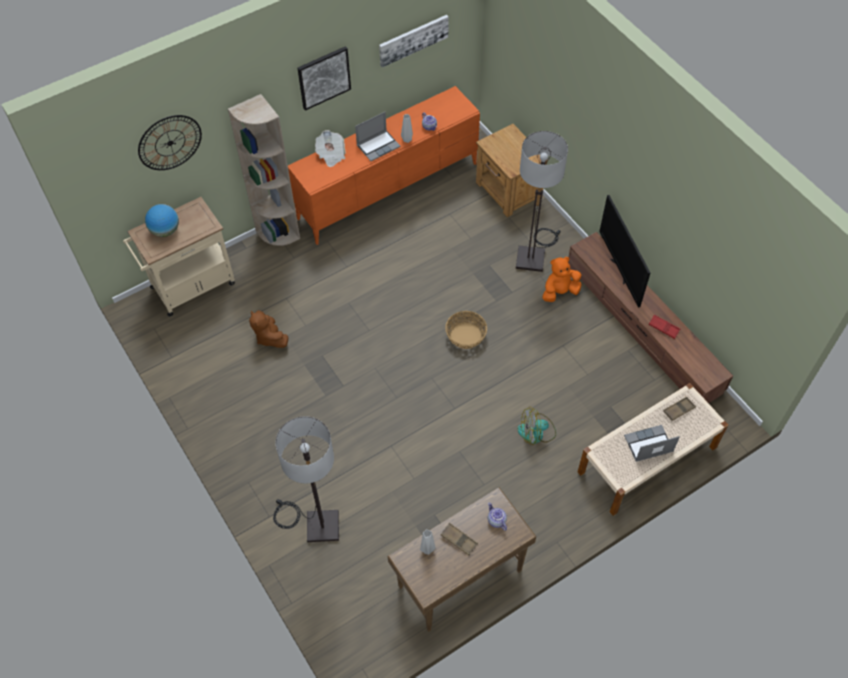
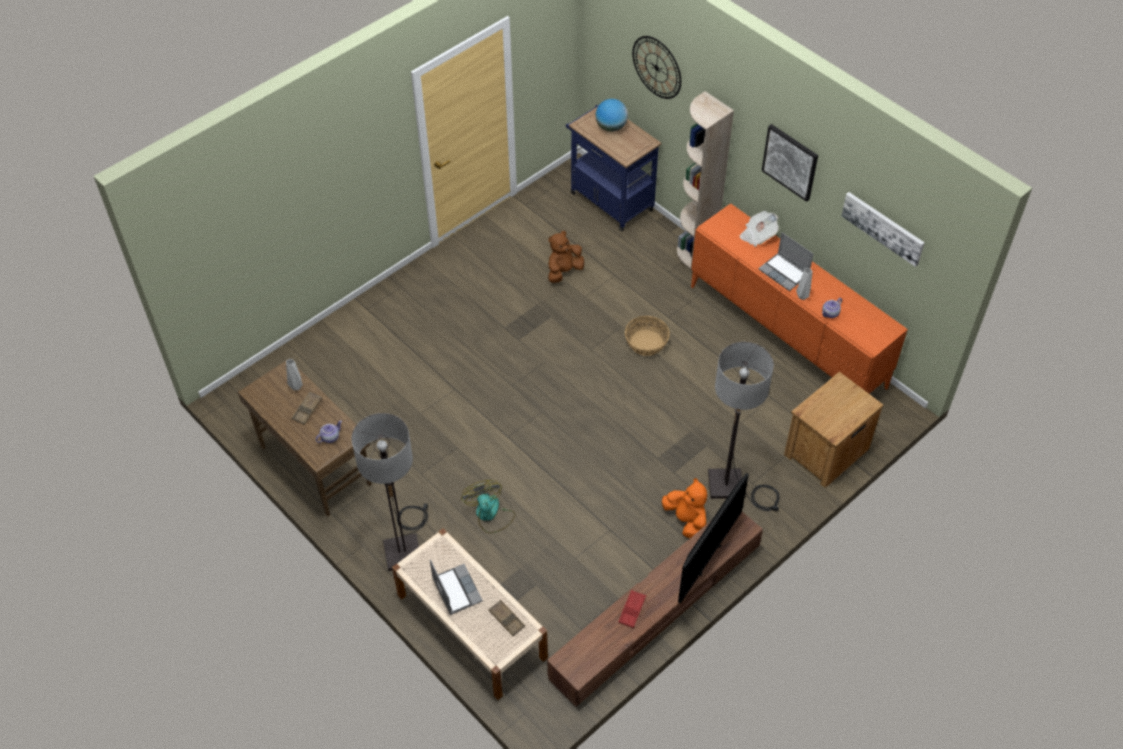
camera: 80 degrees right, 5 degrees down
(190, 287) = (609, 200): beige cart -> blue cart
(312, 523) = (363, 341): floor lamp -> floor lamp (406, 543)
(466, 335) = (602, 435): basket -> basket (646, 343)
(620, 271) = (707, 558): television -> television turned 150 degrees clockwise

